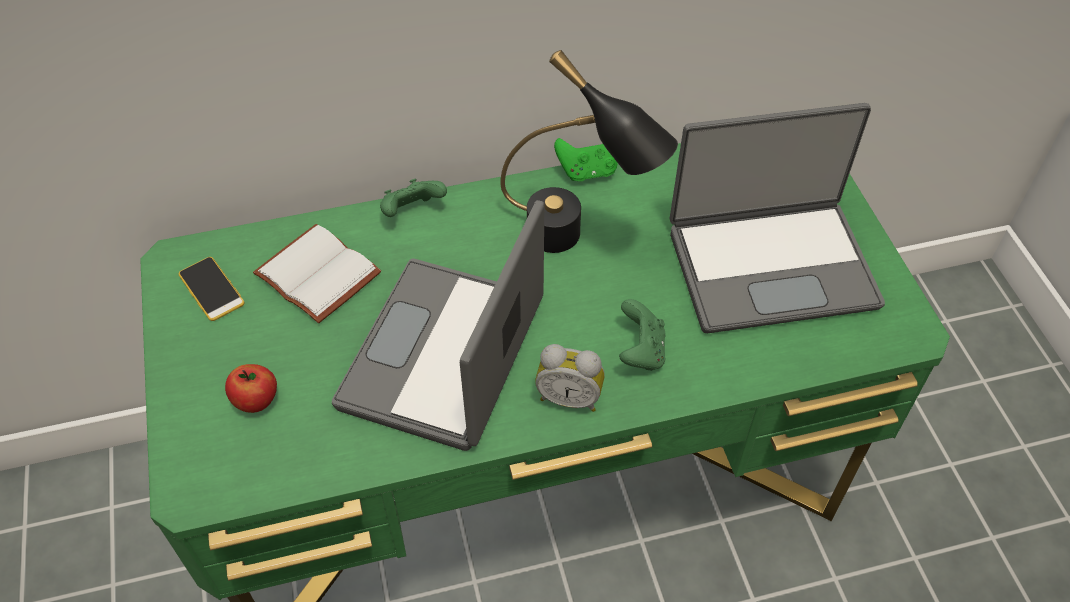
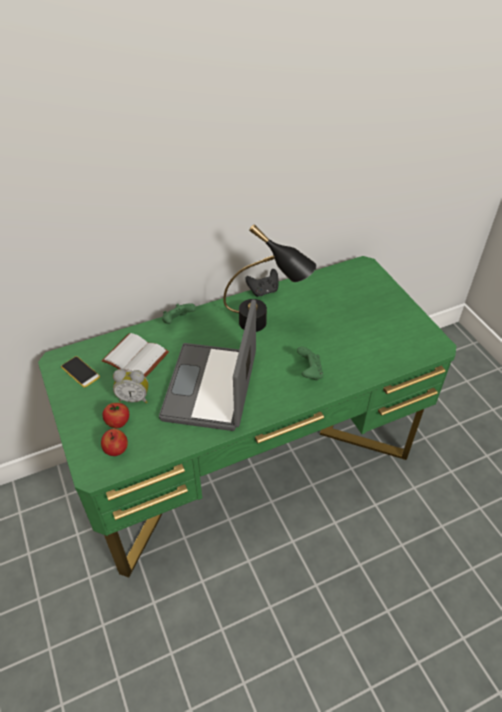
camera: 10 degrees left, 5 degrees down
(241, 456) = (116, 450): none -> apple
(569, 397) = (279, 398): alarm clock -> alarm clock (134, 398)
(588, 171) = (263, 291): green game controller -> black game controller
(770, 265) = (363, 324): laptop -> none

